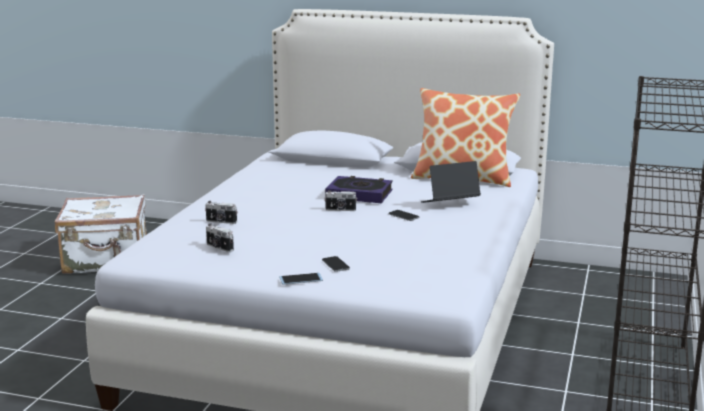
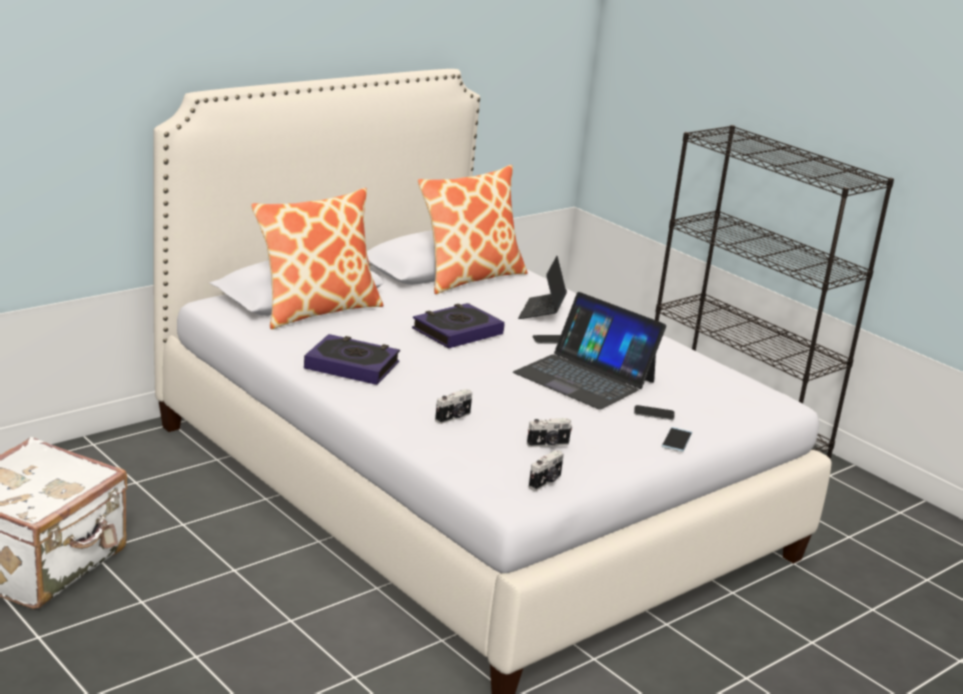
camera: 60 degrees left, 5 degrees up
(253, 188) = (352, 365): none -> book
(319, 166) = (316, 310): none -> pillow
(340, 210) = (495, 356): camera -> camera (546, 482)
(357, 235) = (585, 377): none -> laptop

